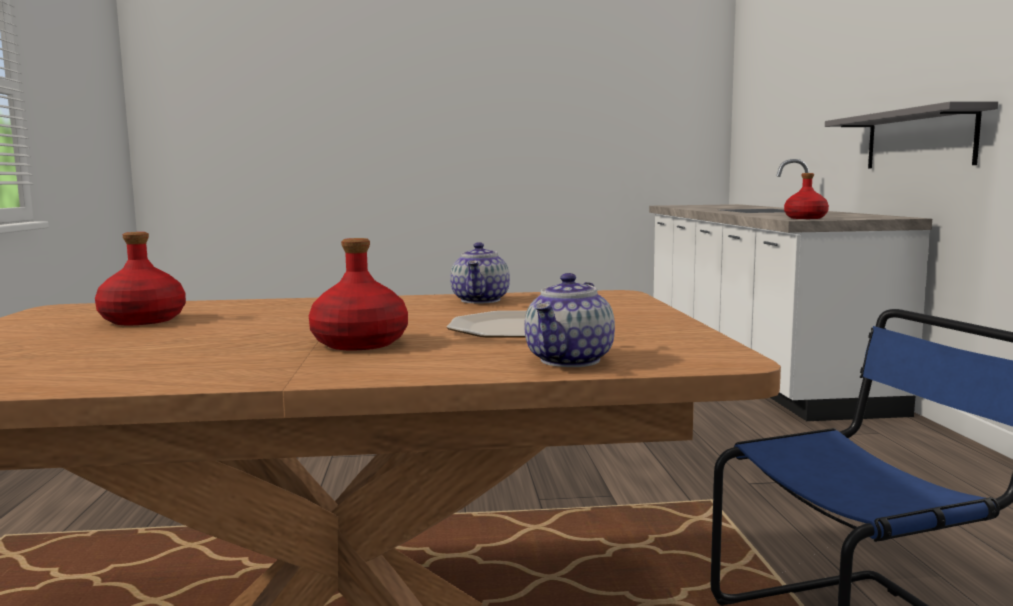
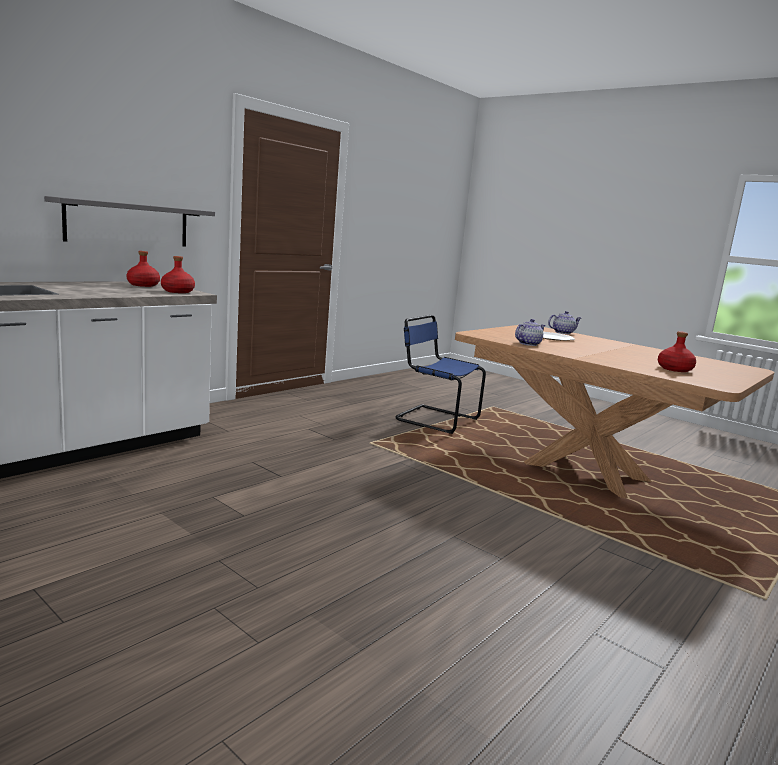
camera: 135 degrees left, 5 degrees up
(361, 343) = (604, 345): red bottle -> red bottle (143, 285)

